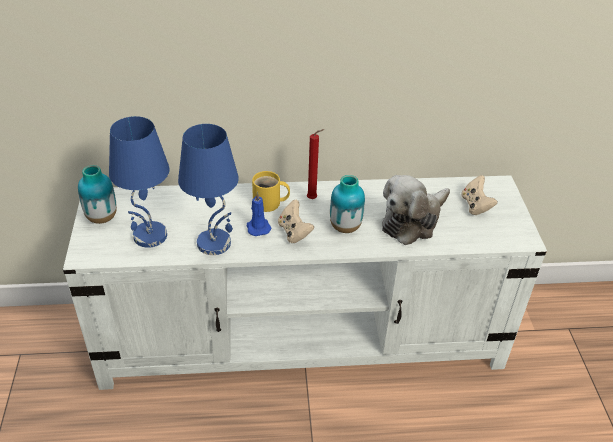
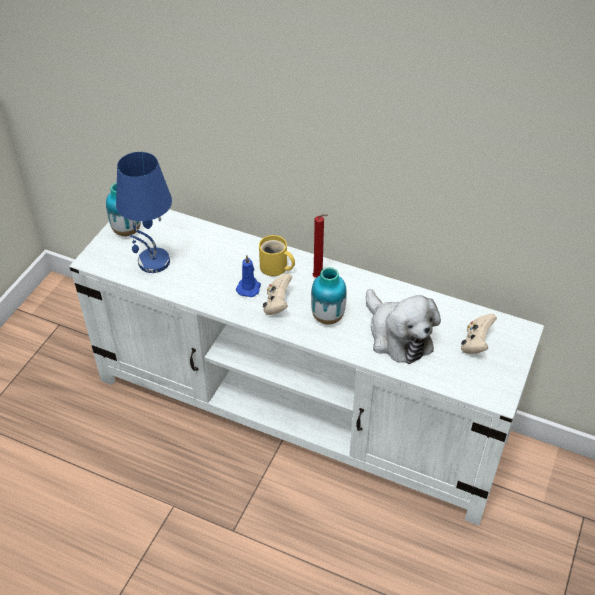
camera: 30 degrees right, 5 degrees up
(215, 243) = (202, 288): blue table lamp -> none
(412, 221) = (397, 335): plush toy -> plush toy turned 105 degrees counterclockwise

